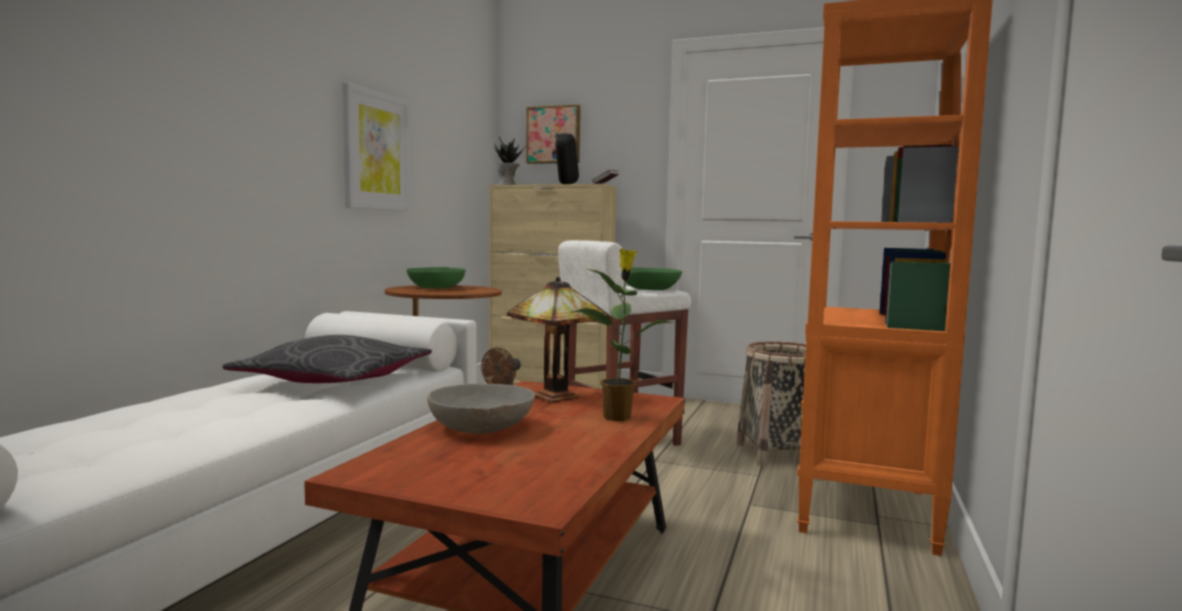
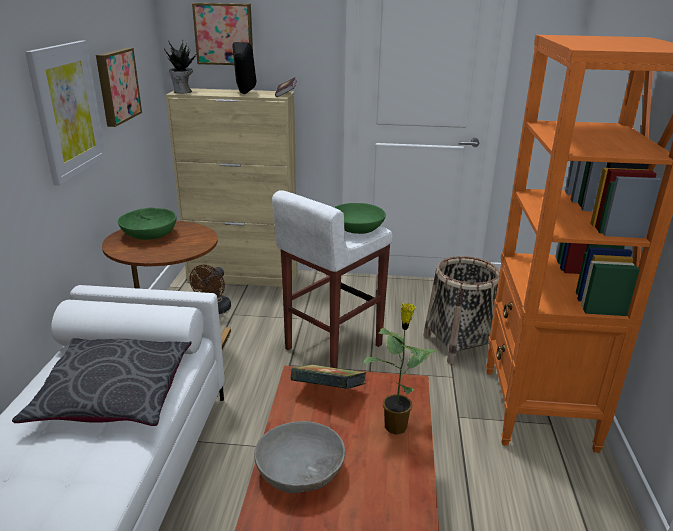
camera: 15 degrees left, 20 degrees up
(436, 158) = (116, 86): none -> picture
(556, 395) = (328, 393): table lamp -> book

